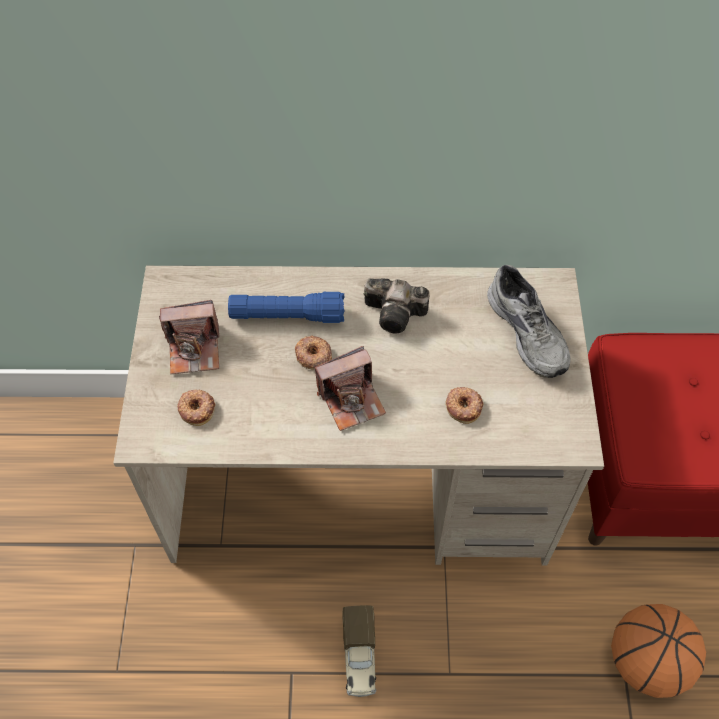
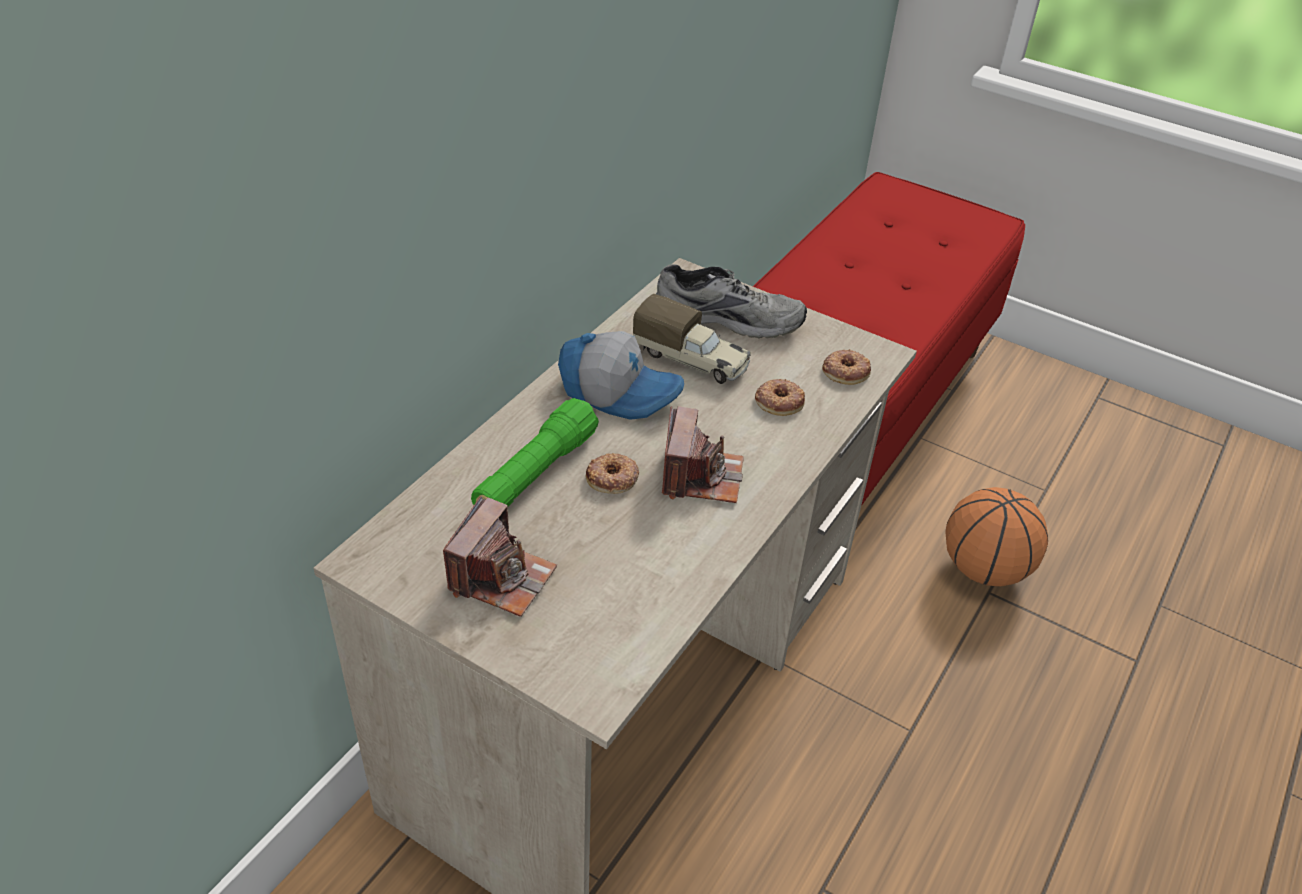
camera: 60 degrees left, 15 degrees down
(197, 409) = (596, 615): donut -> donut (845, 371)
(287, 316) = (535, 474): blue flashlight -> green flashlight
(359, 656) = (843, 805): toy truck -> toy truck (692, 360)
(397, 314) = (619, 390): camera -> cap

